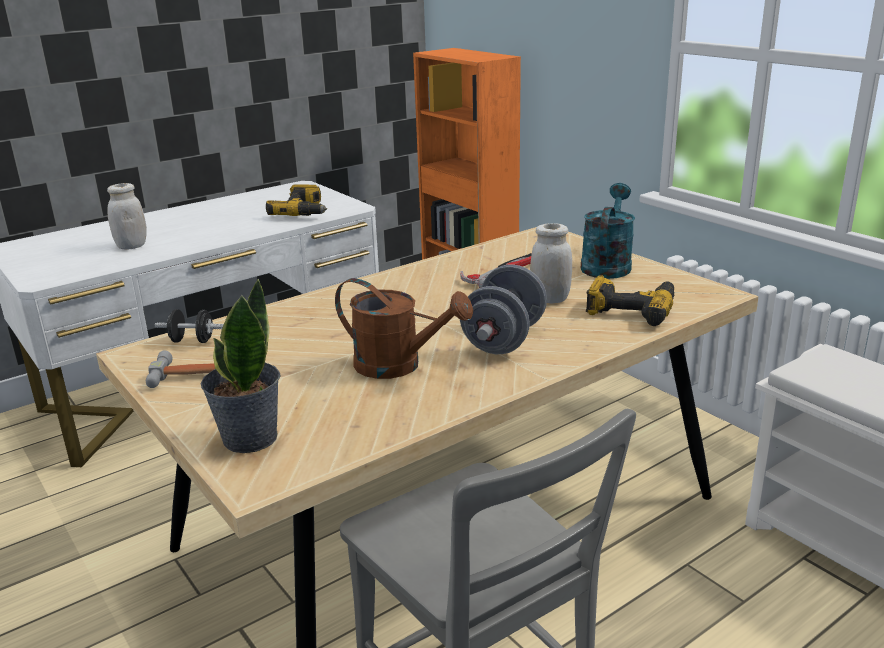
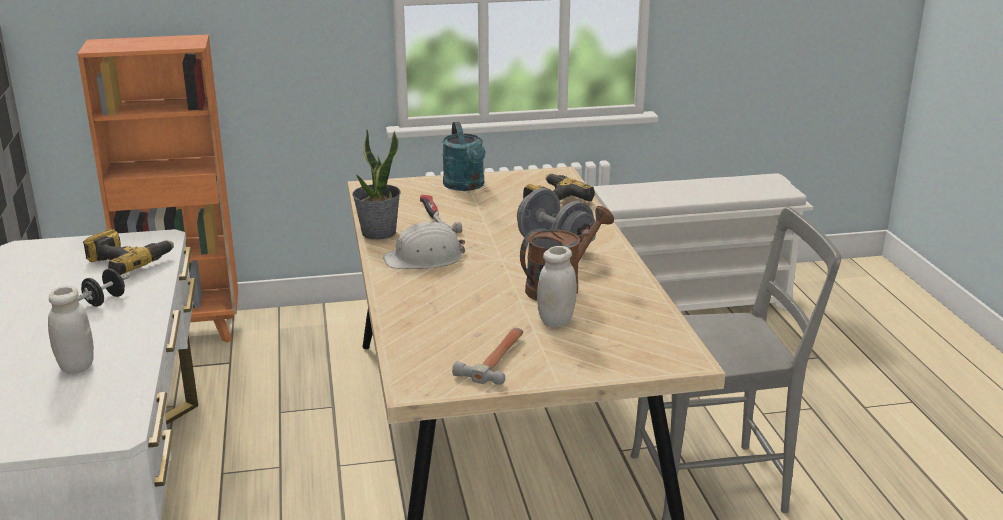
camera: 65 degrees left, 0 degrees up
(192, 341) = (417, 358): black dumbbell -> black dumbbell (105, 300)
(249, 438) = (623, 355): potted plant -> potted plant (378, 233)
(406, 292) = (425, 258): none -> white hard hat
(550, 299) = (504, 217): white jar -> white jar (556, 321)
(607, 264) = (466, 186): turquoise watering can -> turquoise watering can turned 150 degrees counterclockwise

